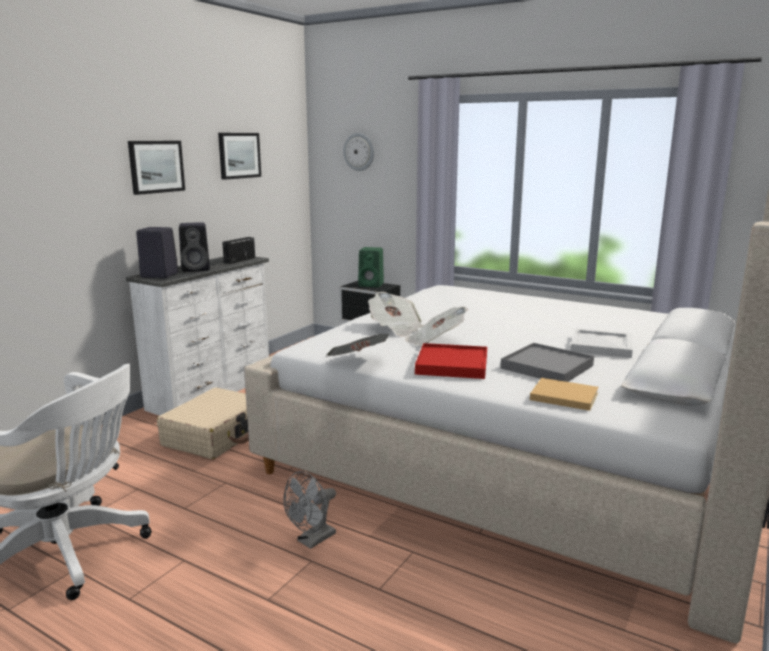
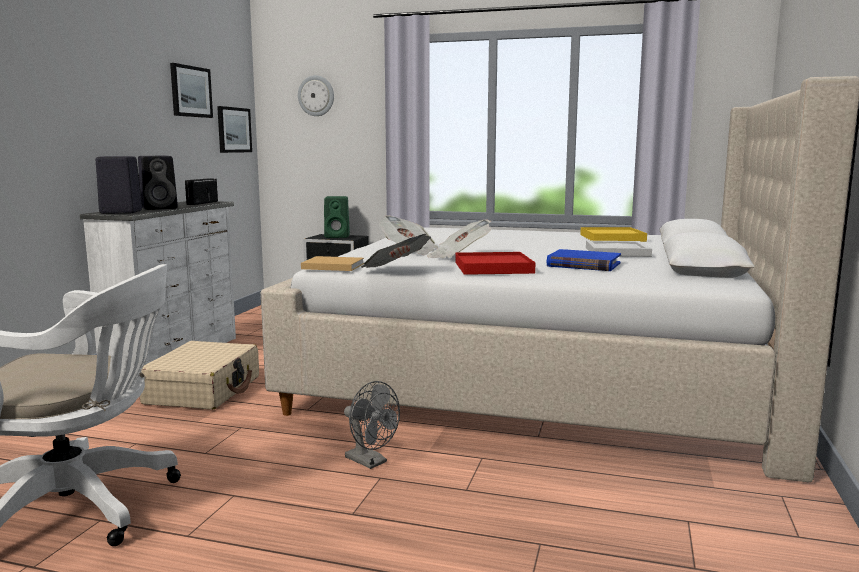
camera: 15 degrees left, 5 degrees down
(156, 166) = (109, 91): picture -> picture (233, 130)
(312, 540) = (371, 462): grey fan -> grey fan turned 75 degrees counterclockwise
(547, 367) = (583, 264): grey tray -> blue book
(562, 396) = (617, 278): beige book -> beige book (331, 266)
(617, 319) = (612, 238): none -> yellow tray

